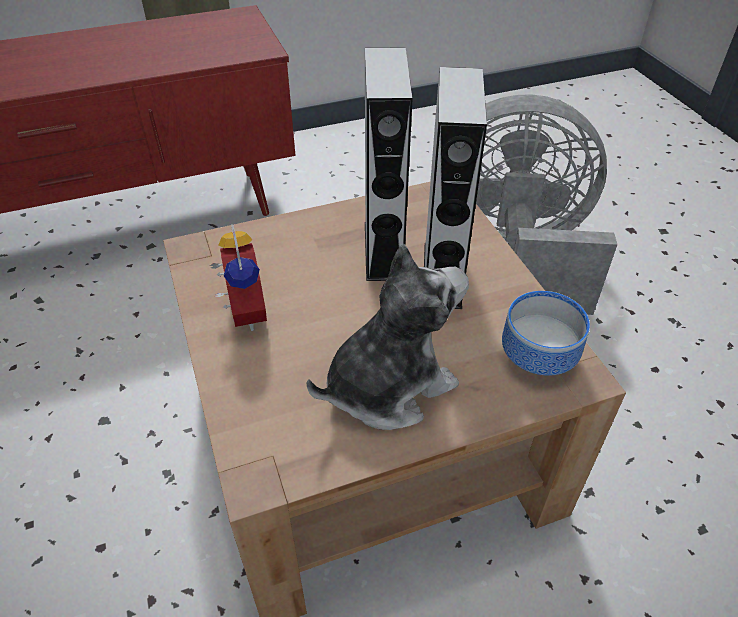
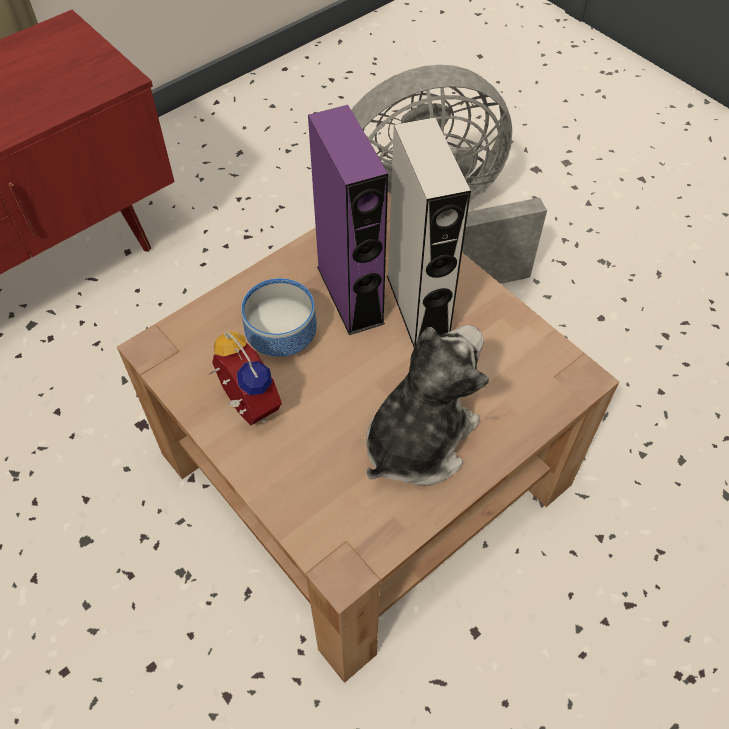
camera: 20 degrees left, 10 degrees up
(383, 249) = (350, 294): grey speaker -> purple speaker
(537, 358) = (535, 371): bowl -> bowl (281, 339)

